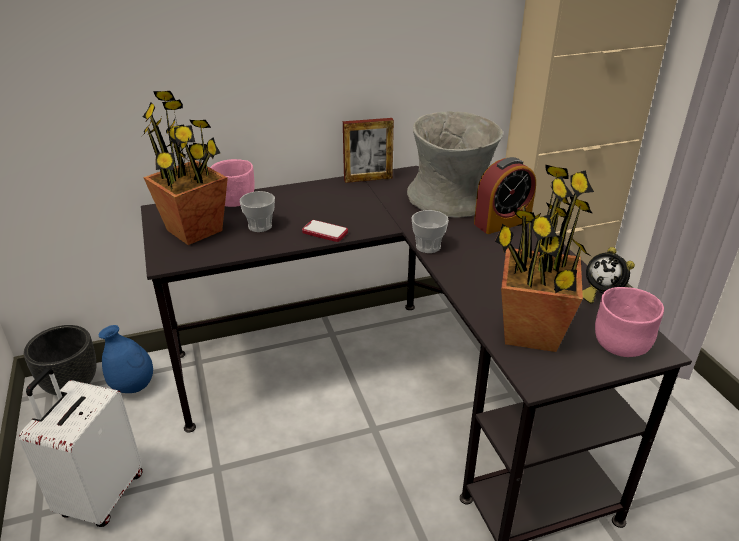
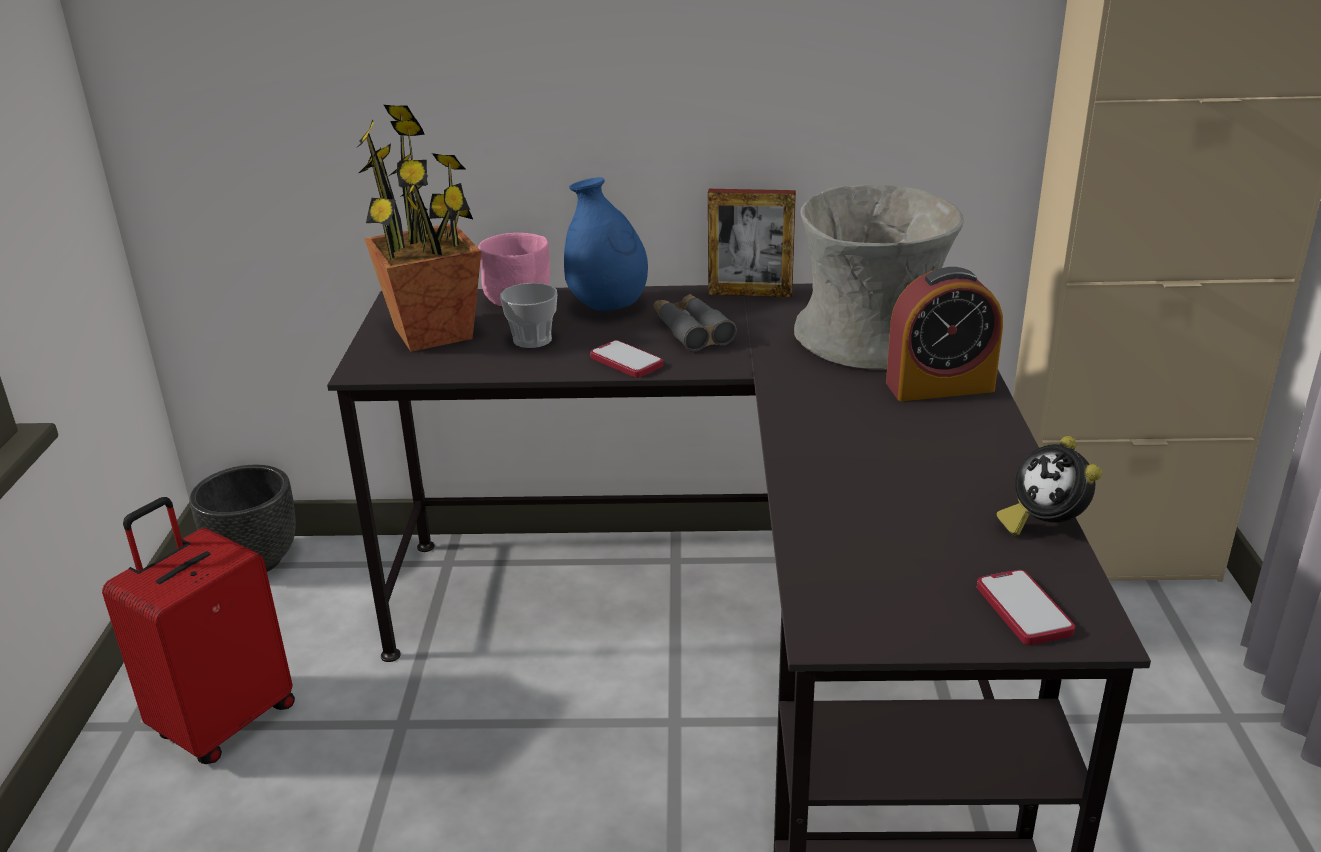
camera: 20 degrees right, 5 degrees down
(100, 495) = (224, 721): white suitcase -> red suitcase
(133, 386) = (338, 579): blue vase -> blue vase (608, 307)
(350, 207) = (691, 331): none -> grey binoculars
(428, 246) = (781, 405): cup -> none
(531, 333) = (870, 561): potted plant -> none
(620, 345) = (1023, 610): pink bowl -> phone

